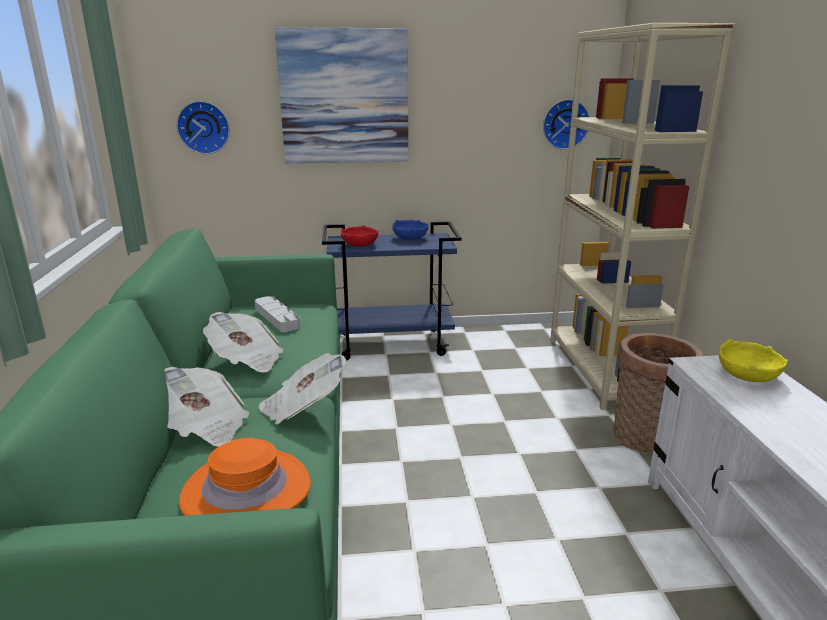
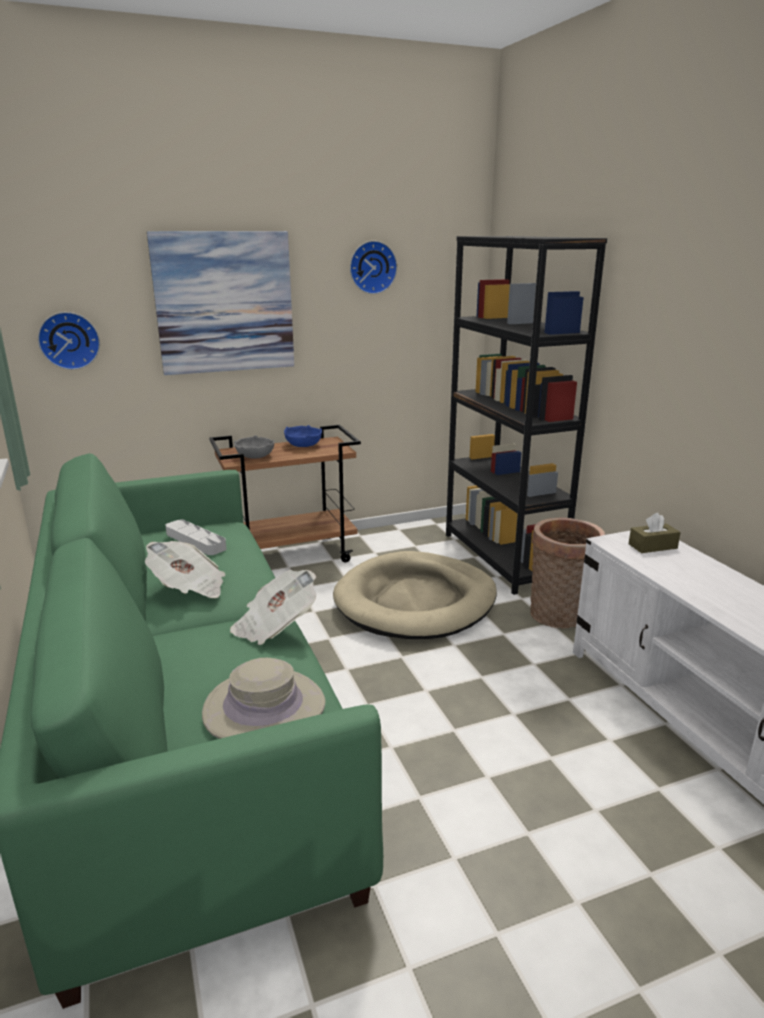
camera: 15 degrees left, 0 degrees up
(203, 426) = (184, 657): newspaper -> none
(246, 490) = (264, 708): orange hat -> beige hat
(360, 245) = (255, 456): red bowl -> grey bowl
(392, 344) = (291, 556): blue cart -> brown cart
(495, 402) = (416, 601): none -> beige dog bed
(565, 124) = (443, 322): wall clock -> wall clock (372, 267)
(601, 370) = (502, 558): beige bookcase -> black bookcase
(747, 375) = (652, 546): yellow bowl -> brown tissue box

